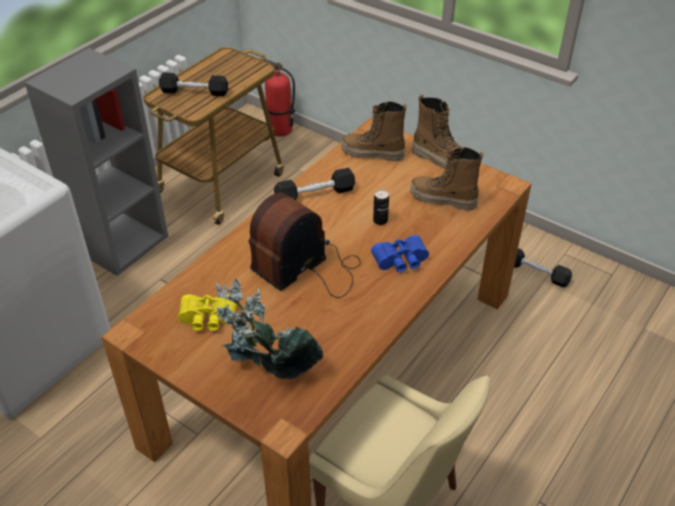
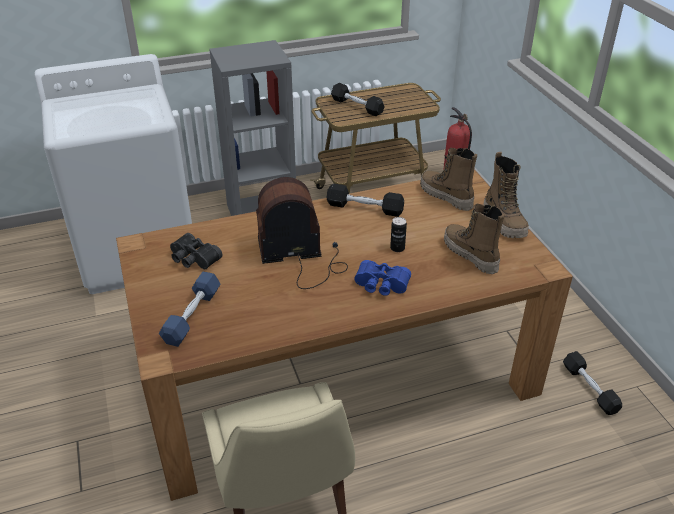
camera: 35 degrees right, 5 degrees down
(208, 319) = (193, 259): yellow binoculars -> black binoculars
(269, 374) = (192, 316): potted plant -> blue dumbbell

